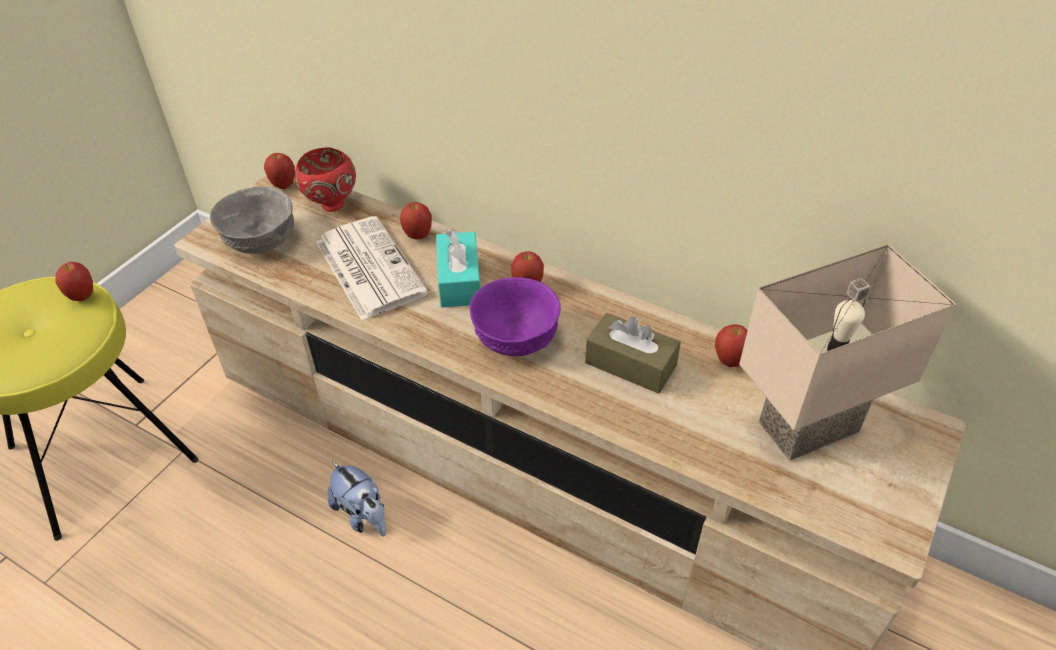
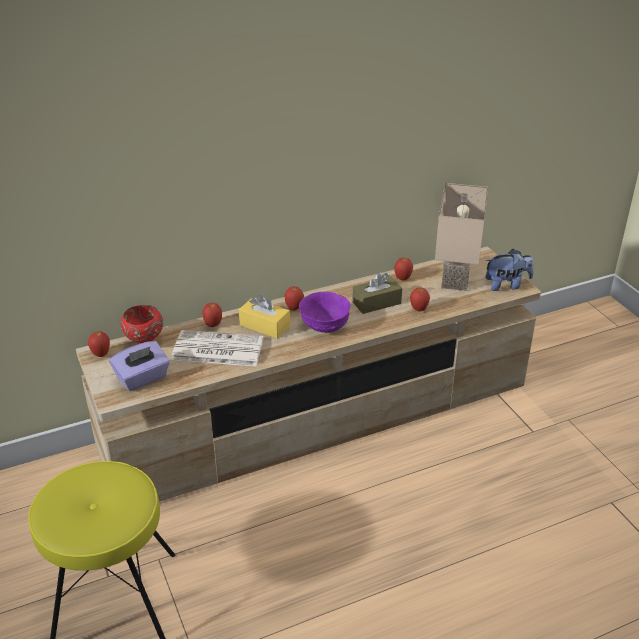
camera: 55 degrees left, 10 degrees down
(82, 296) = (93, 470): apple -> apple (419, 309)
(261, 240) = (142, 378): grey bowl -> purple tissue box
(363, 515) = (292, 495): plush toy -> plush toy (506, 285)
(459, 281) = (264, 326): turquoise tissue box -> yellow tissue box

